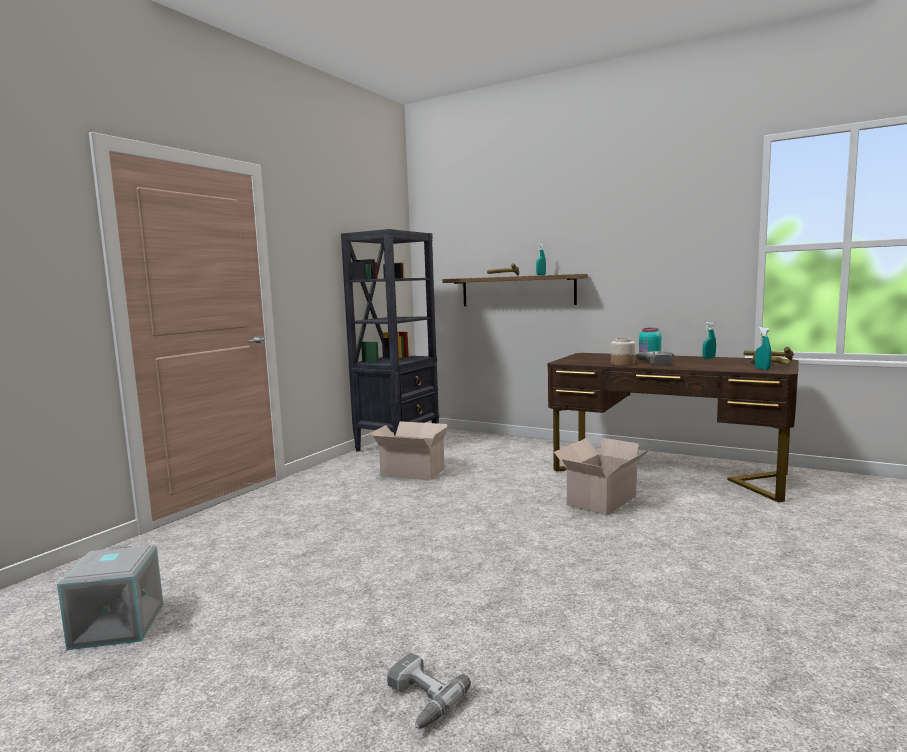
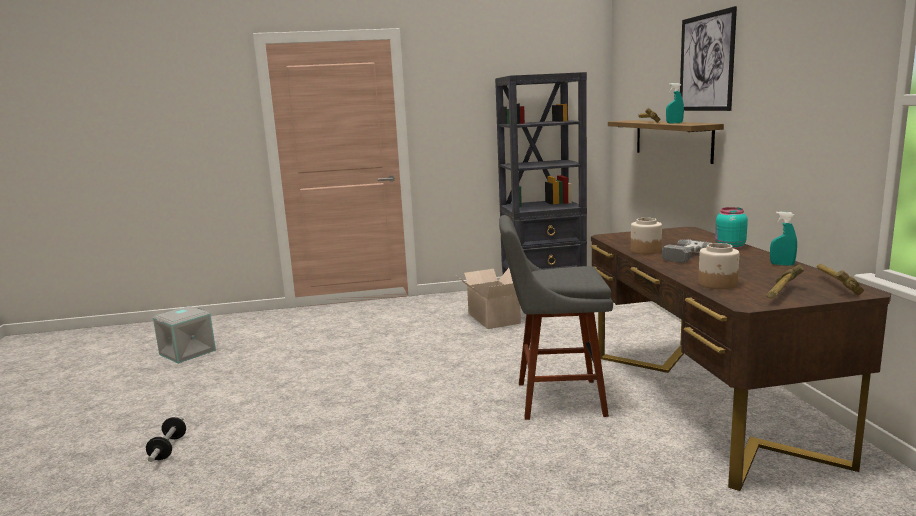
camera: 50 degrees right, 5 degrees up
(419, 700) = (168, 448): power drill -> dumbbell
(561, 229) = (706, 62): none -> picture
(600, 501) = (554, 399): cardboard box -> grey stool
(731, 368) = (718, 284): none -> jar
(762, 369) = (746, 295): turquoise spray bottle -> none

